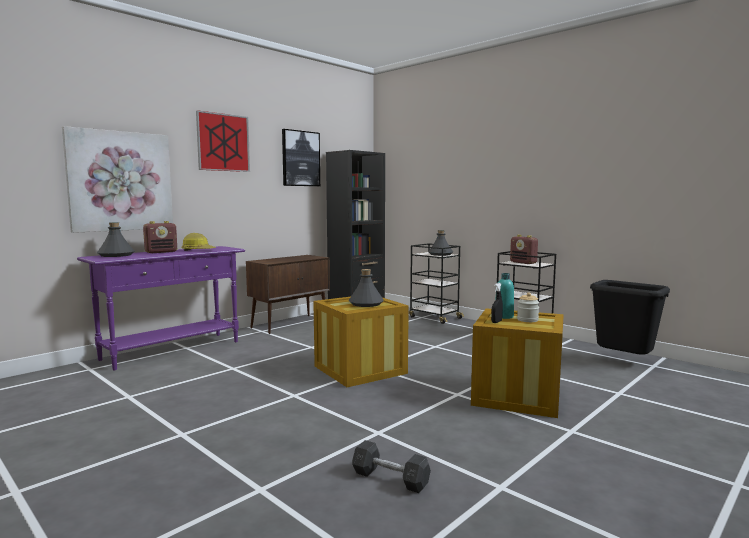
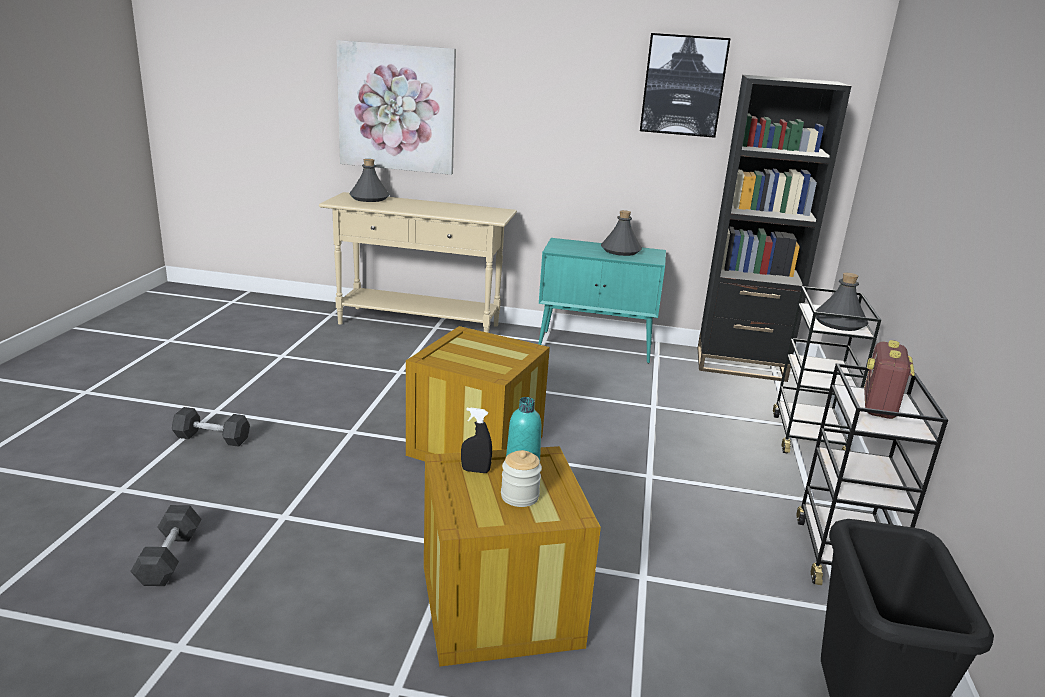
camera: 55 degrees right, 15 degrees up
(161, 252) = (417, 204): radio -> none
(173, 350) = (419, 325): purple console table -> beige console table
(198, 251) = (450, 212): hard hat -> none
(223, 142) = (540, 57): picture -> none
(228, 441) = (212, 438): none -> grey dumbbell
(291, 324) = (596, 347): brown cabinet -> turquoise cabinet
(365, 304) = (486, 358): grey bottle -> grey bottle (620, 251)

